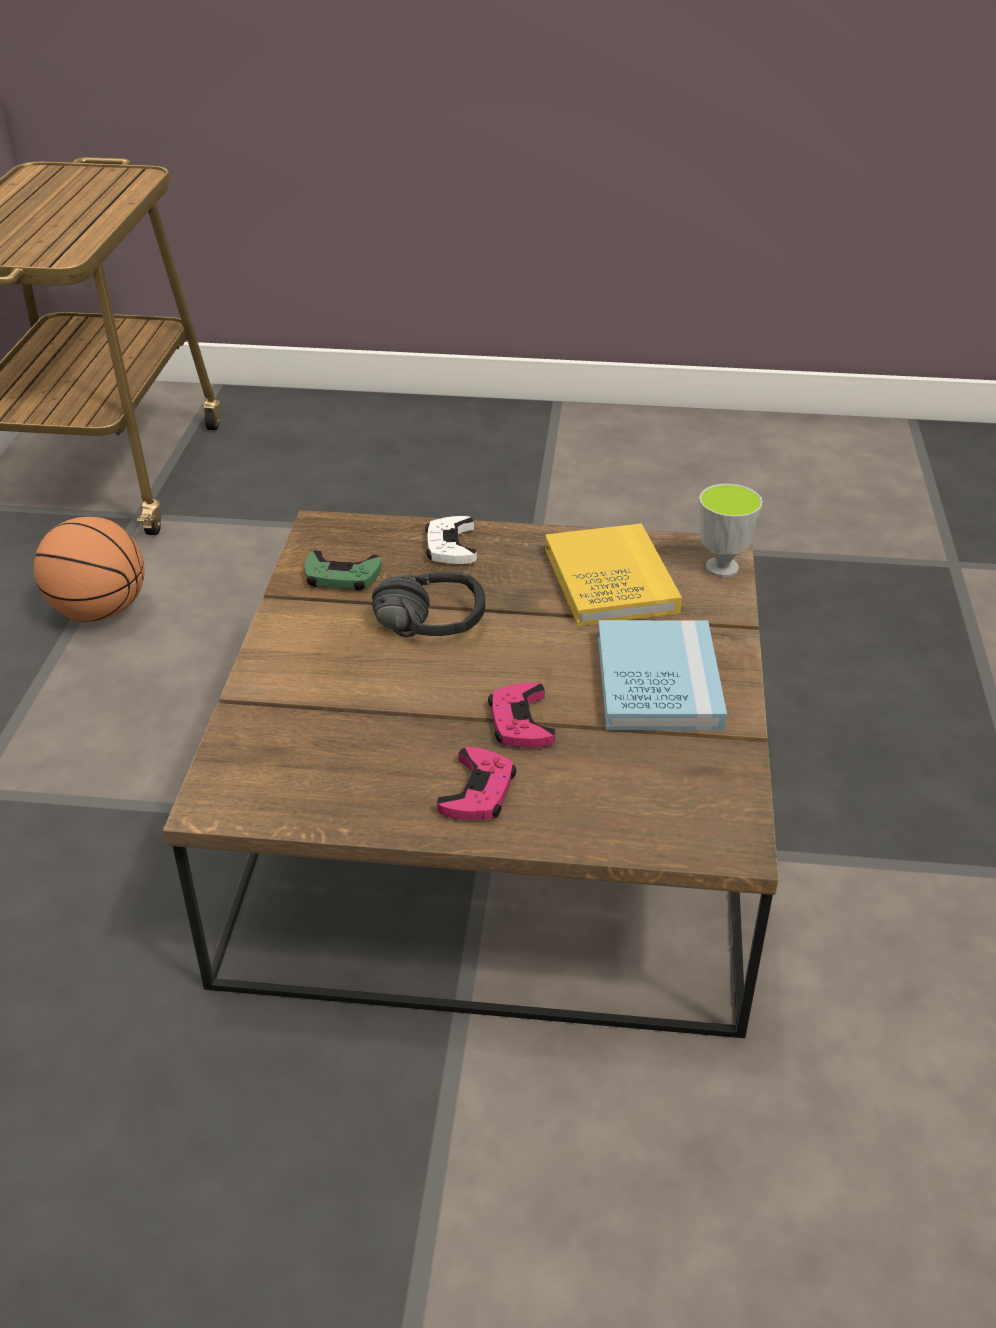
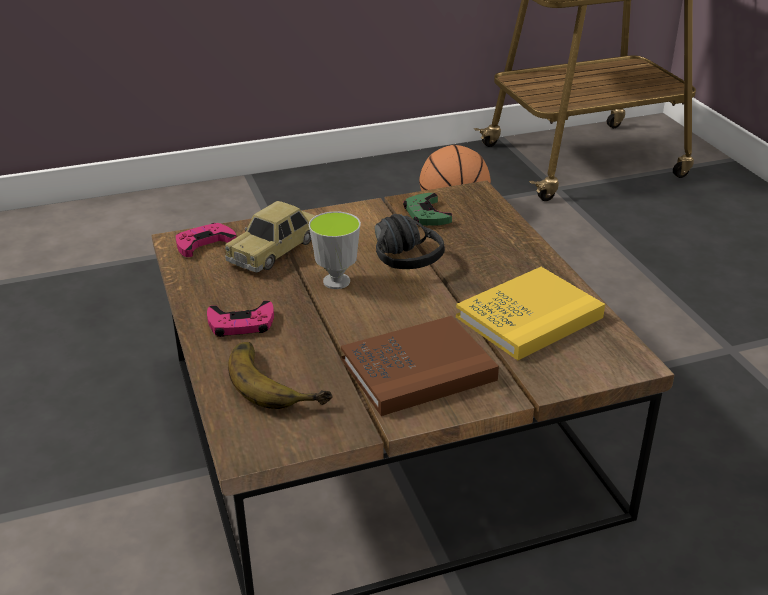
camera: 65 degrees right, 5 degrees down
(318, 718) = (275, 250): none -> toy car
(450, 546) = (502, 242): white game controller -> none
(520, 722) = (324, 322): pink game controller -> pink game controller (204, 243)
(616, 788) = (279, 379): none -> banana
(658, 681) = (418, 370): blue book -> brown book
(722, 568) = (605, 367): cup -> cup (336, 281)

